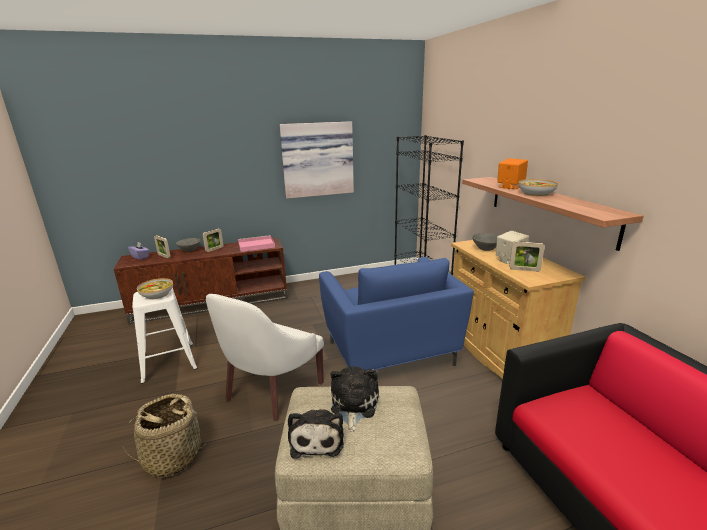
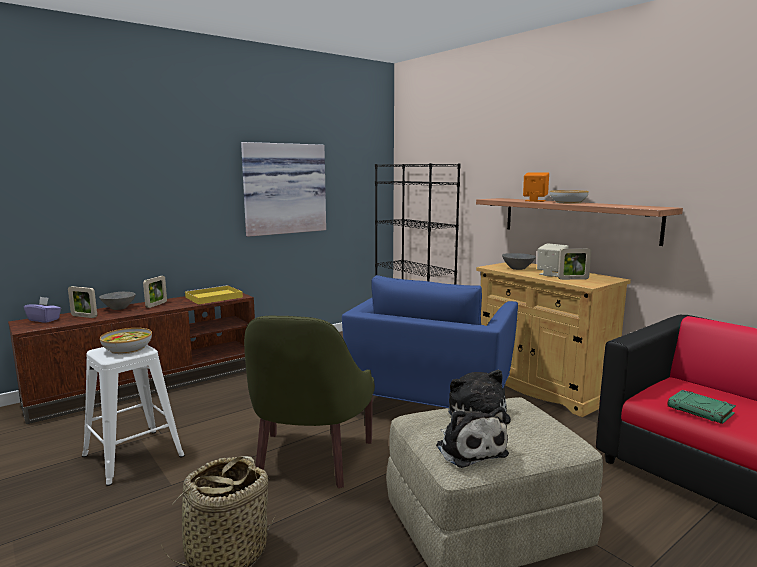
camera: 20 degrees left, 10 degrees down
(255, 245) = (213, 297): pink tray -> yellow tray
(270, 390) = (309, 460): white armchair -> green armchair
(390, 355) = (430, 404): blue armchair -> blue armchair turned 60 degrees clockwise
(581, 437) = (701, 410): none -> green book

